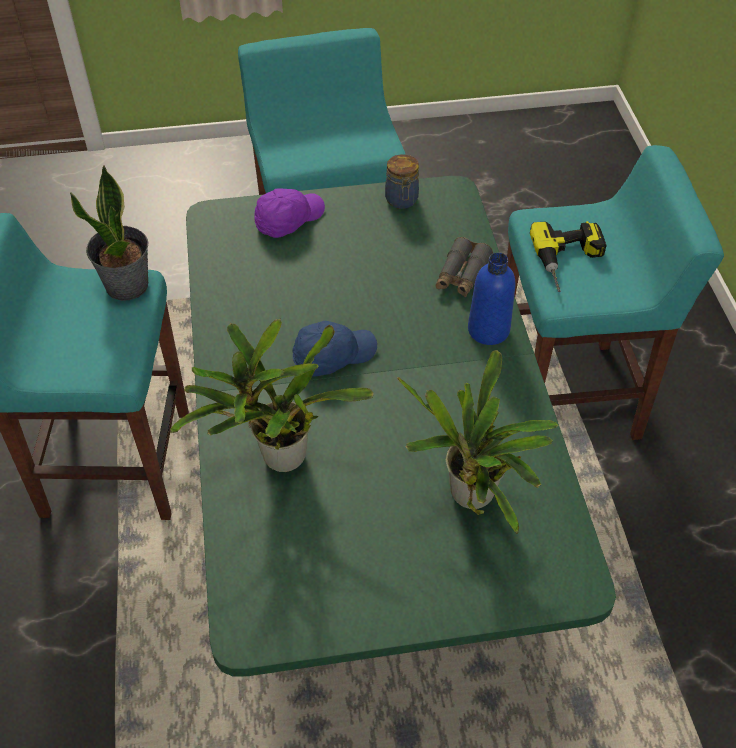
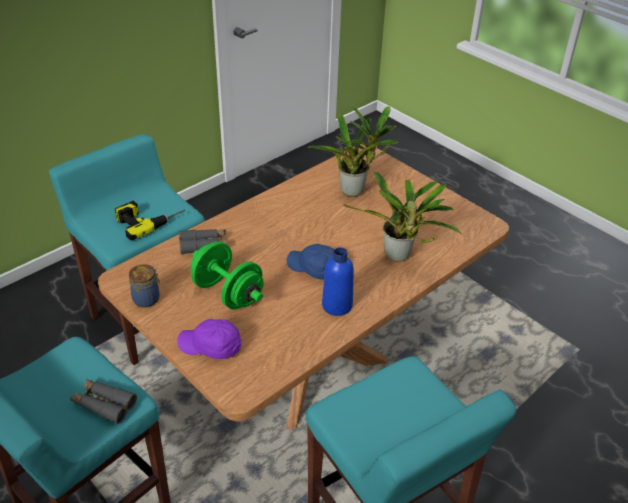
camera: 125 degrees left, 10 degrees down
(128, 285) = (338, 413): potted plant -> none
(295, 147) = (104, 404): none -> grey binoculars
(356, 262) = (228, 293): none -> green dumbbell
(366, 518) = (311, 369): green dining table -> brown dining table
(488, 330) = (241, 220): blue bottle -> blue bottle (337, 305)

